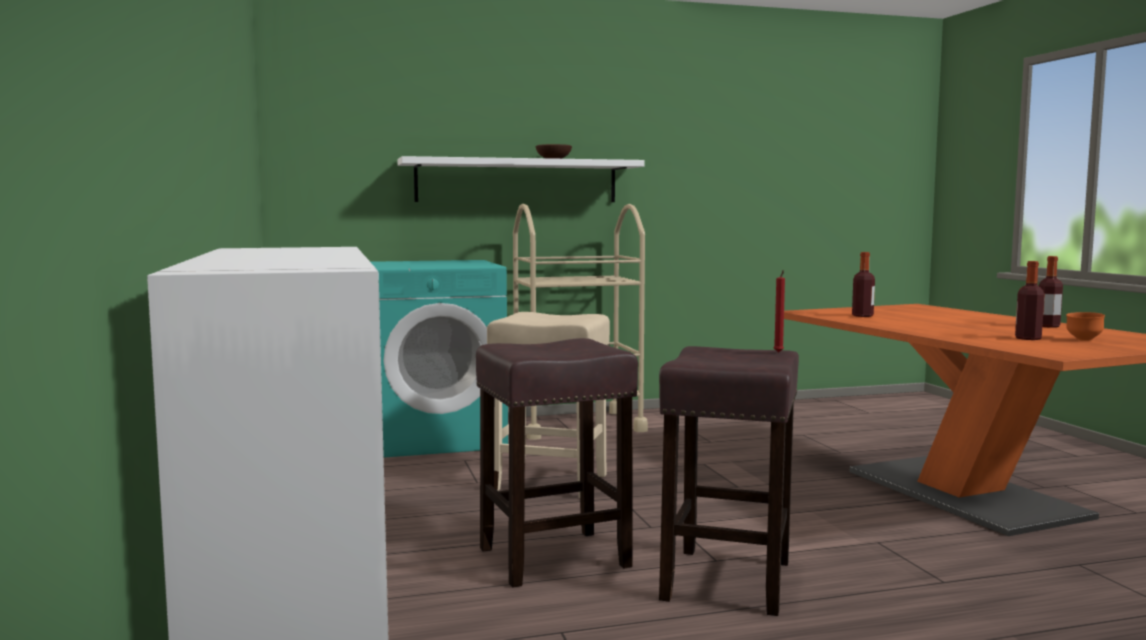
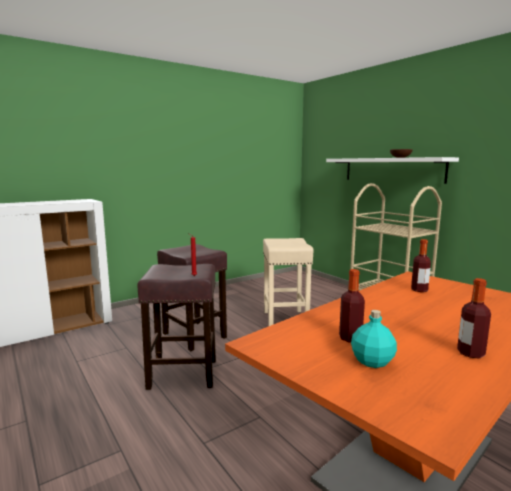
camera: 70 degrees right, 5 degrees up
(436, 438) = (324, 290): turquoise washing machine -> none
(1083, 340) = (372, 362): orange bowl -> turquoise bottle

